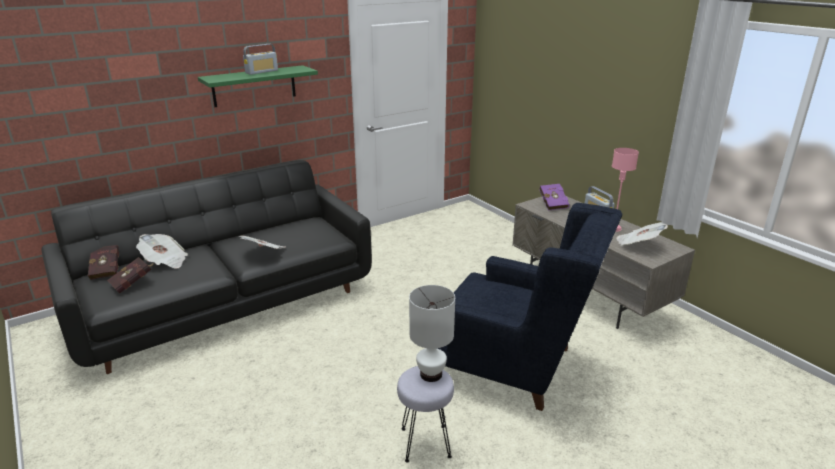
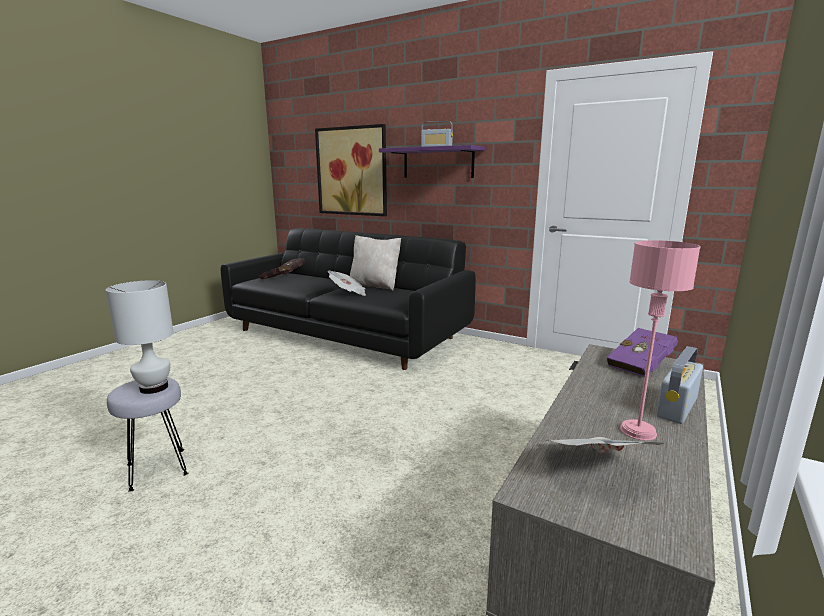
camera: 65 degrees right, 10 degrees down
(129, 110) = (351, 171): none -> picture
(165, 261) = (312, 278): newspaper -> none
(251, 236) = (374, 286): none -> beige pillow
(254, 86) = (438, 163): green shelf -> purple shelf
(516, 366) = (322, 507): blue armchair -> none

